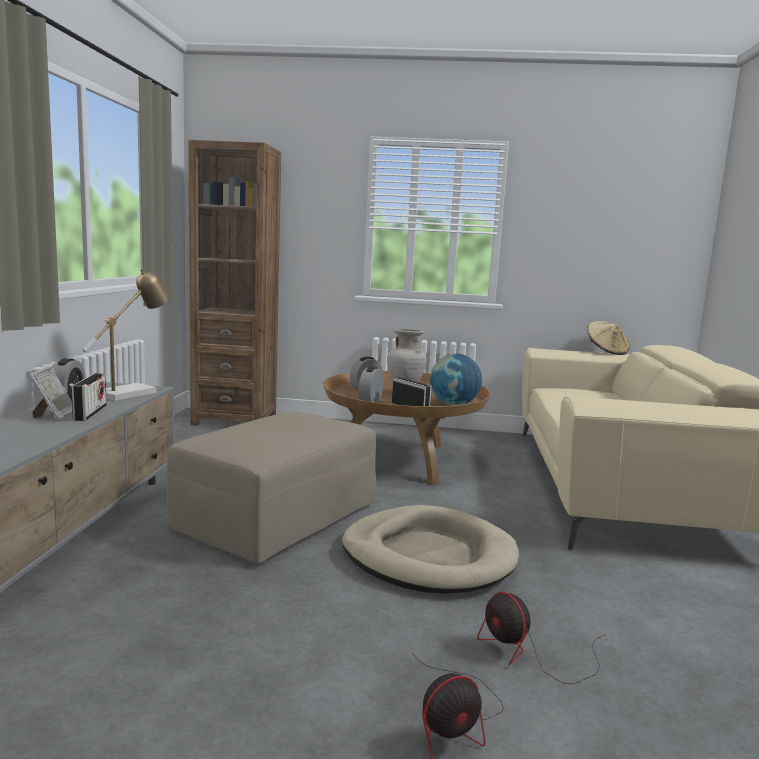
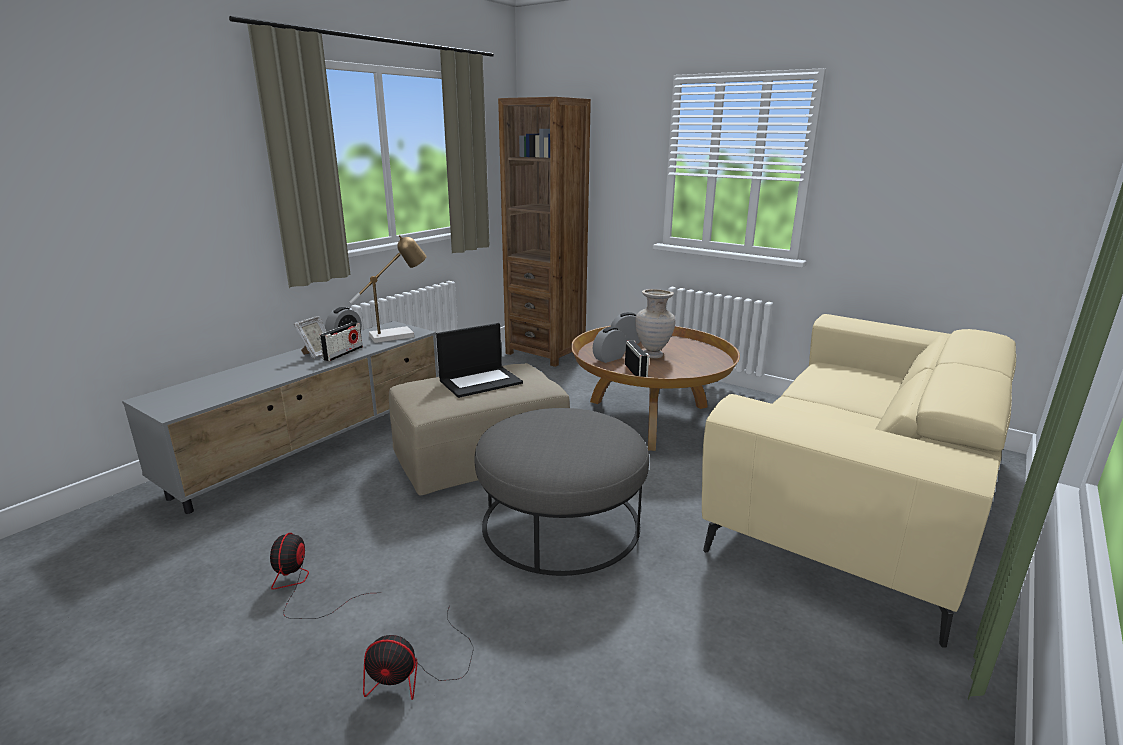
camera: 30 degrees right, 10 degrees up
(282, 426) = (481, 381): none -> laptop
(428, 556) = (560, 522): beige dog bed -> grey ottoman
(454, 404) = (686, 374): globe -> none
(531, 654) = (540, 640): fan -> fan (303, 587)
(606, 352) = (921, 328): beige hat -> none

